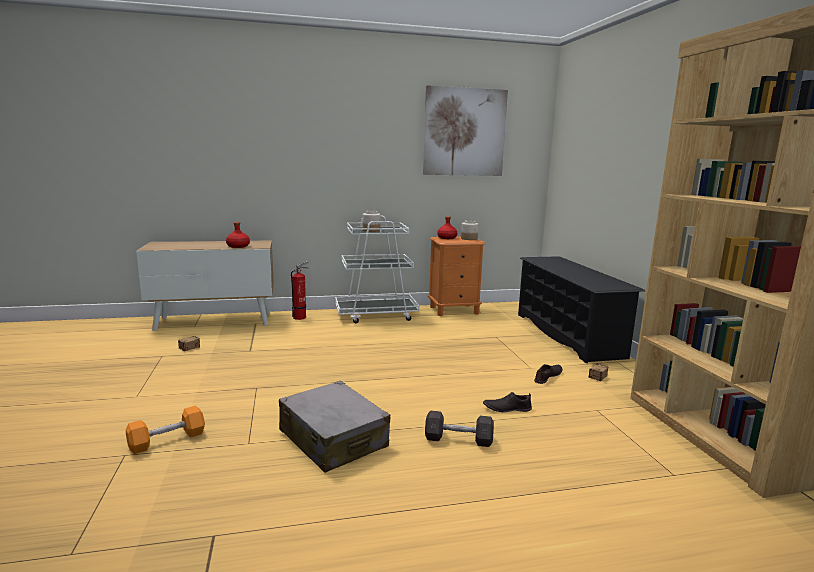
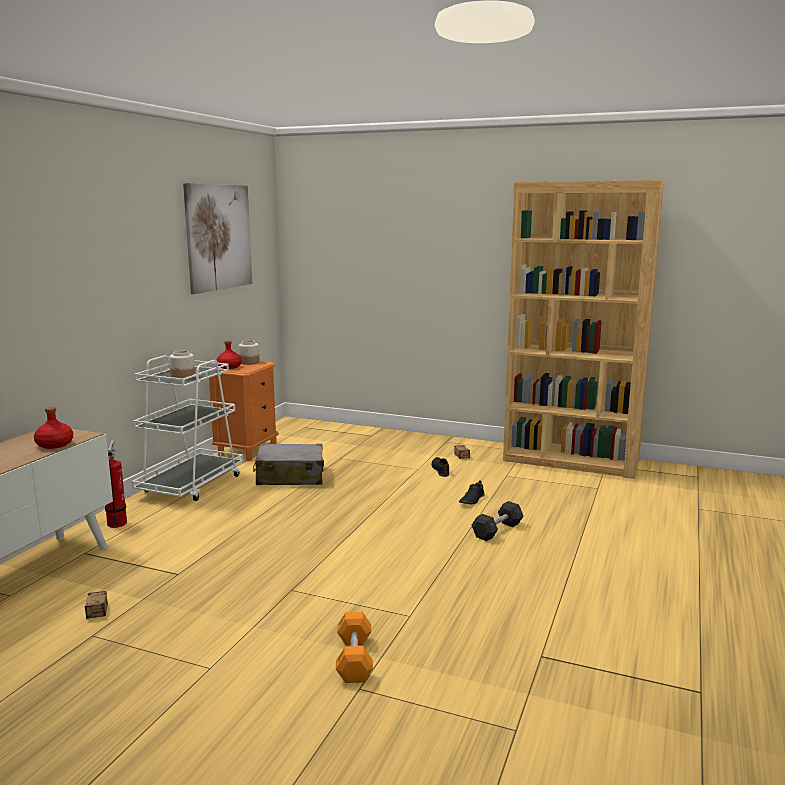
camera: 55 degrees left, 0 degrees up
(333, 439) = (445, 576): grey suitcase -> grey suitcase (290, 477)
(568, 335) = (377, 435): black shoe rack -> none

